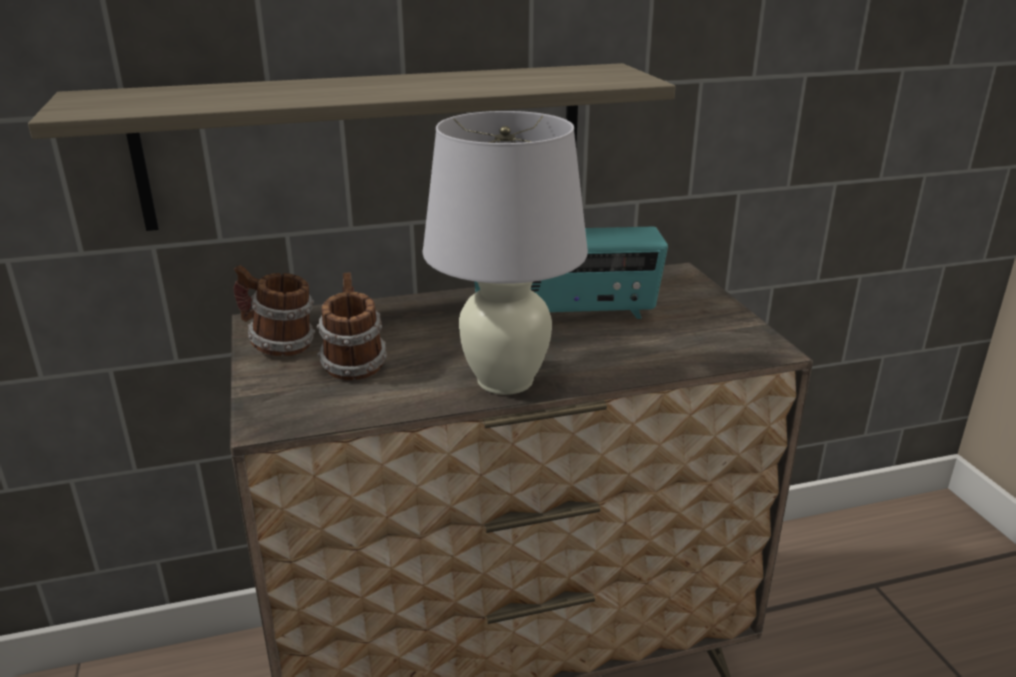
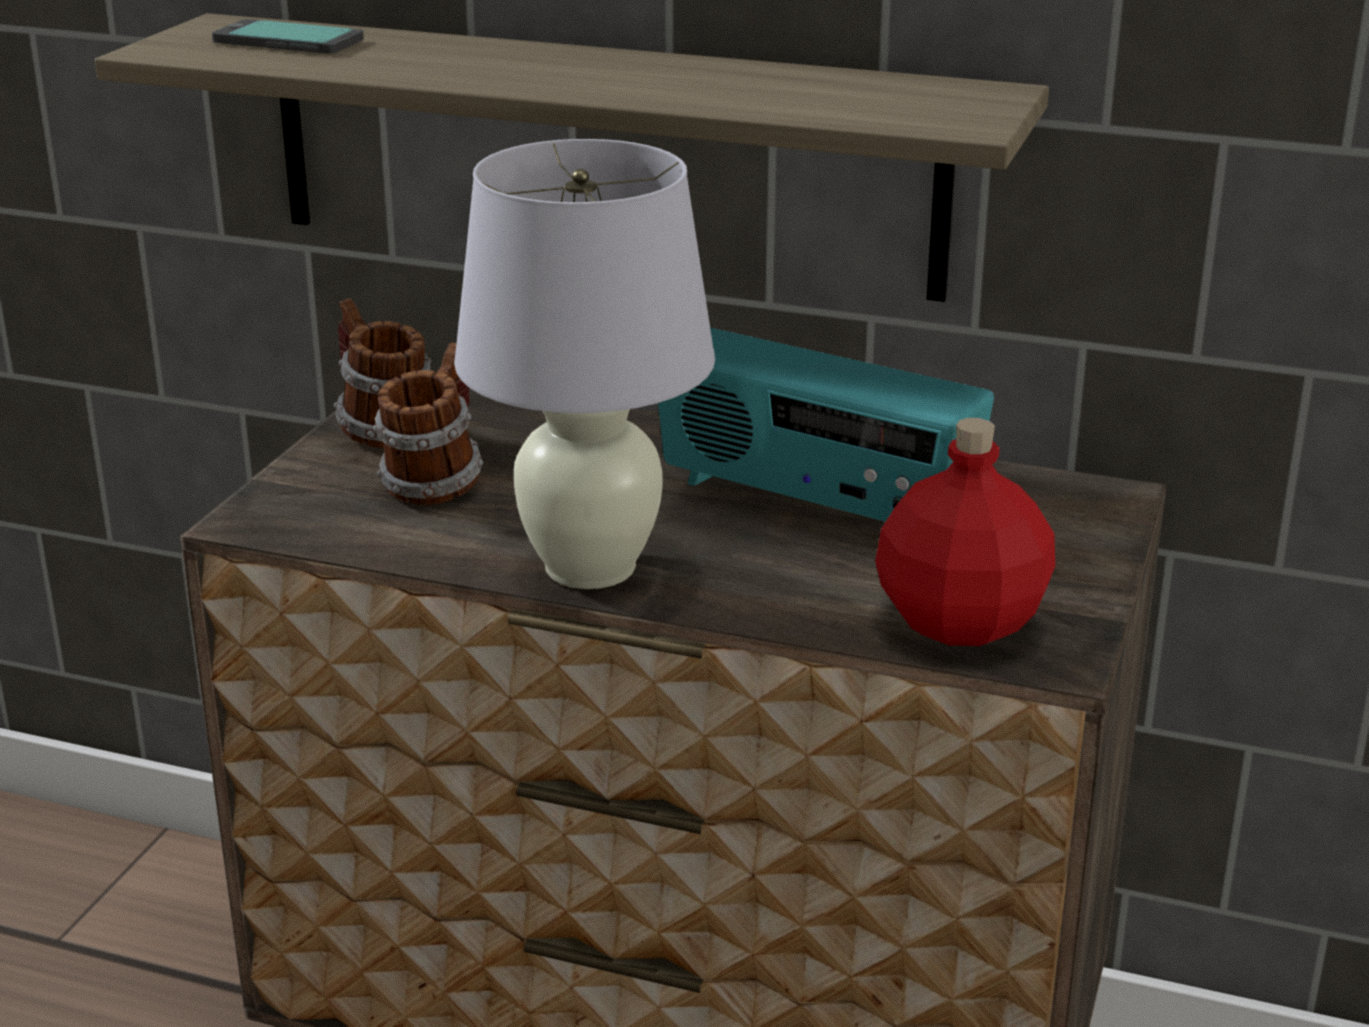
camera: 35 degrees right, 0 degrees up
(159, 96) = (288, 41): none -> phone
(707, 347) = (957, 621): none -> red bottle

